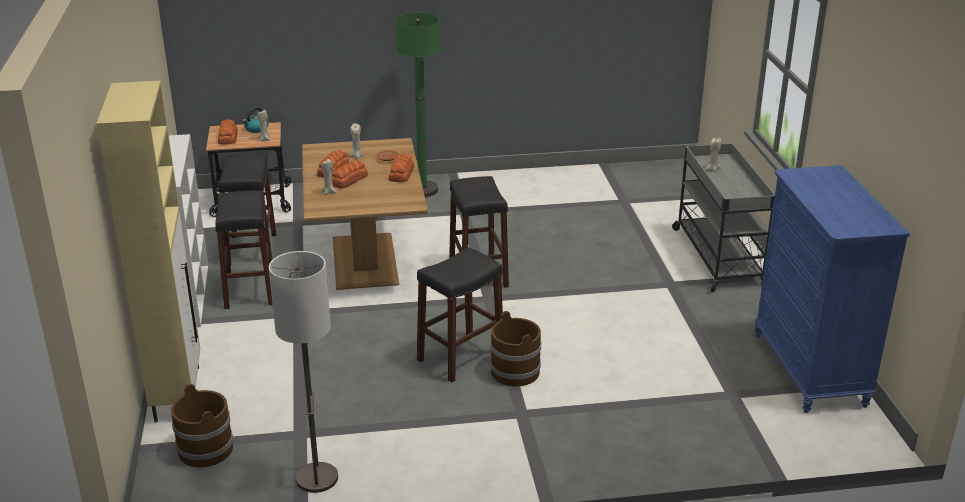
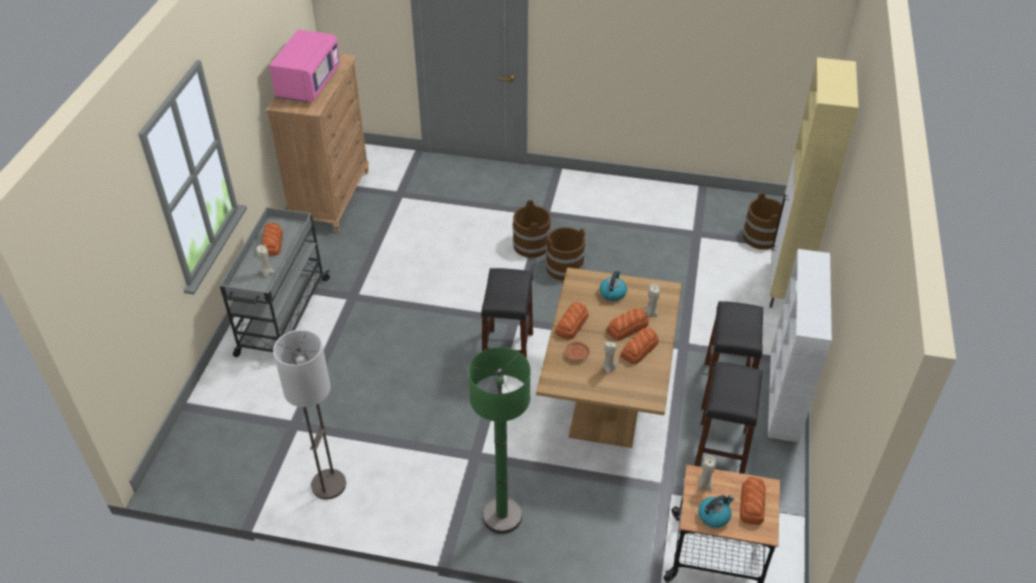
camera: 160 degrees left, 15 degrees up
(316, 478) = (690, 202): floor lamp -> floor lamp (329, 485)
(372, 198) = (612, 293): none -> kettle
(460, 357) = (564, 267): black stool -> brown bucket
(738, 188) = (272, 243): none -> bread
(809, 369) = (331, 198): blue dresser -> brown dresser
(838, 195) = (308, 84): none -> pink microwave

